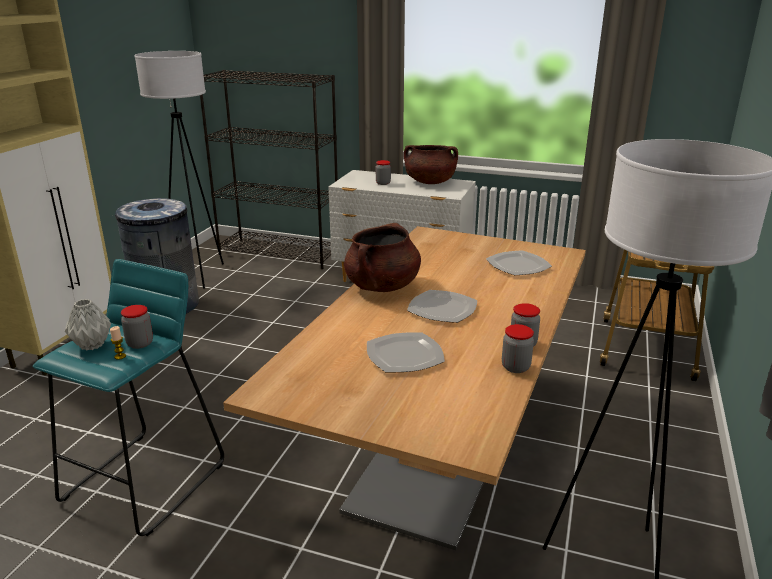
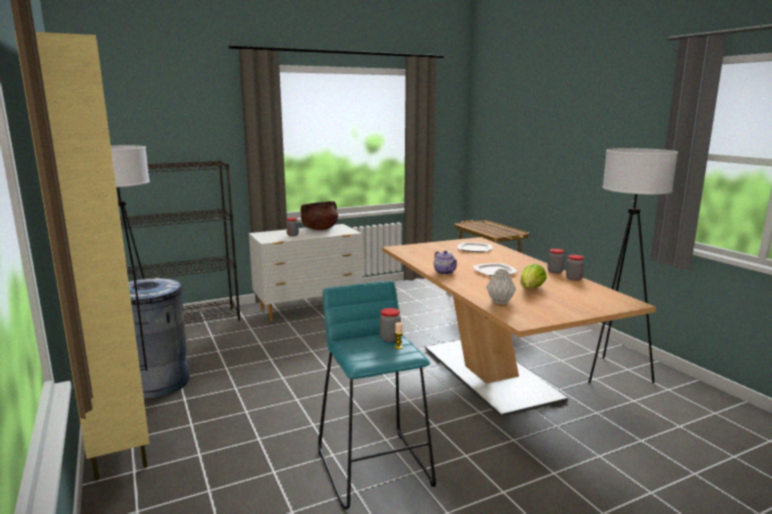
camera: 45 degrees left, 10 degrees down
(91, 345) = (365, 351): grey vase -> grey vase (499, 302)
(382, 286) = (445, 272): brown cooking pot -> teapot
(405, 355) = (531, 289): plate -> lettuce

